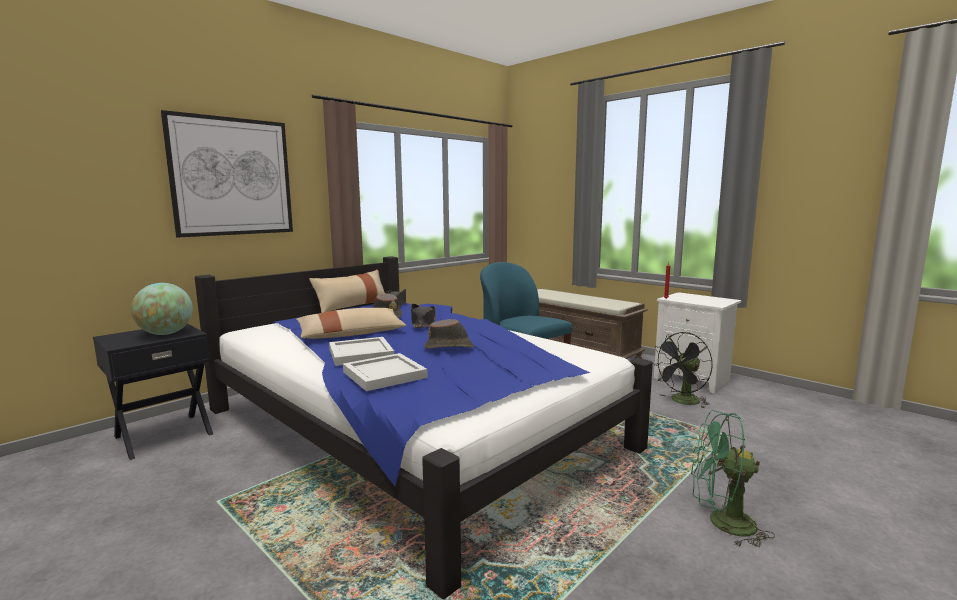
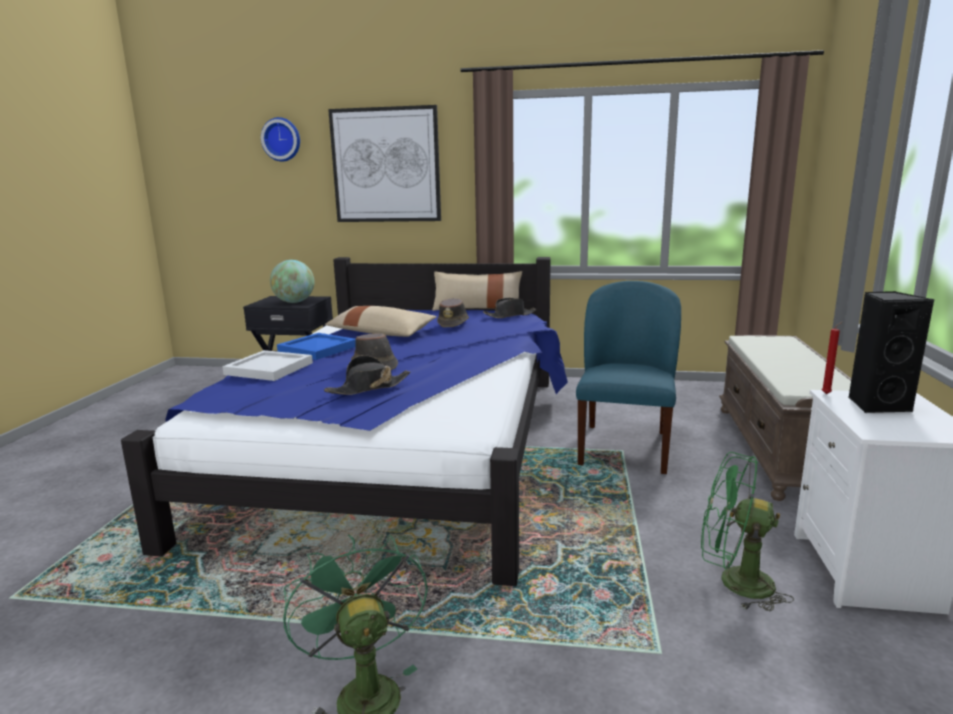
camera: 55 degrees right, 5 degrees up
(88, 138) = (282, 139): none -> wall clock
(360, 354) = (316, 349): white tray -> blue tray
(423, 323) = (449, 338): black hat -> black hat (368, 388)
(682, 402) = (734, 582): black fan -> green fan
(687, 298) = (876, 405): none -> black speaker

